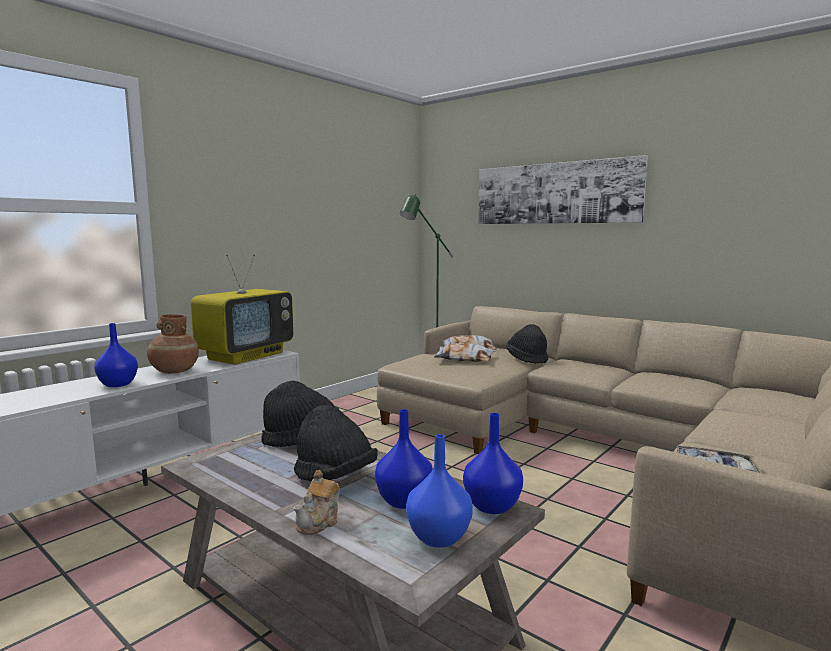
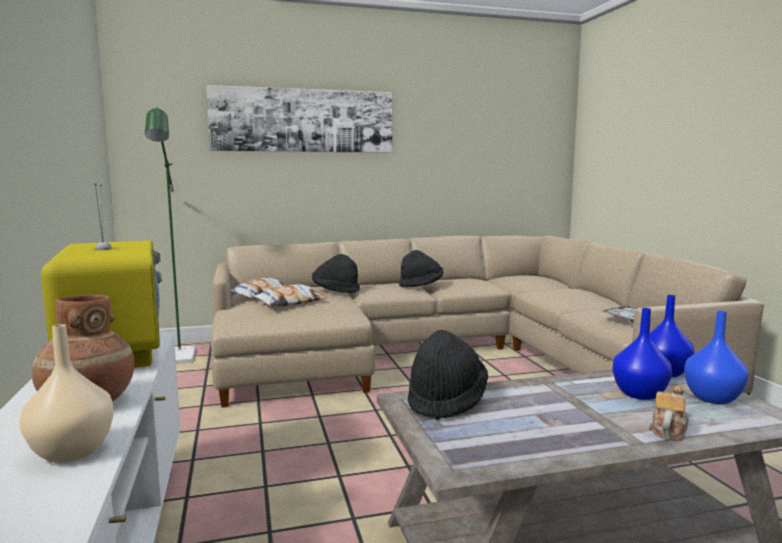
camera: 55 degrees left, 0 degrees up
(117, 384) = (70, 453): blue vase -> beige vase
(319, 522) = (668, 431): teapot -> teapot turned 120 degrees counterclockwise
(334, 477) = (567, 406): black hat -> black hat (421, 285)

